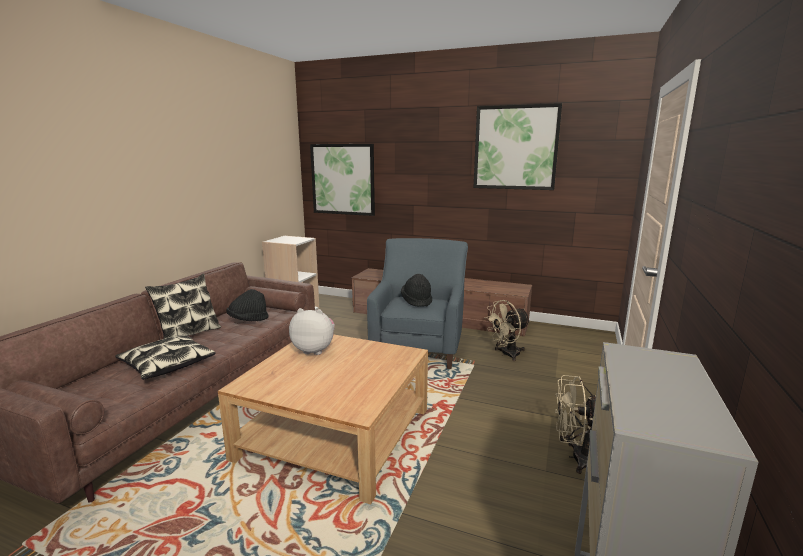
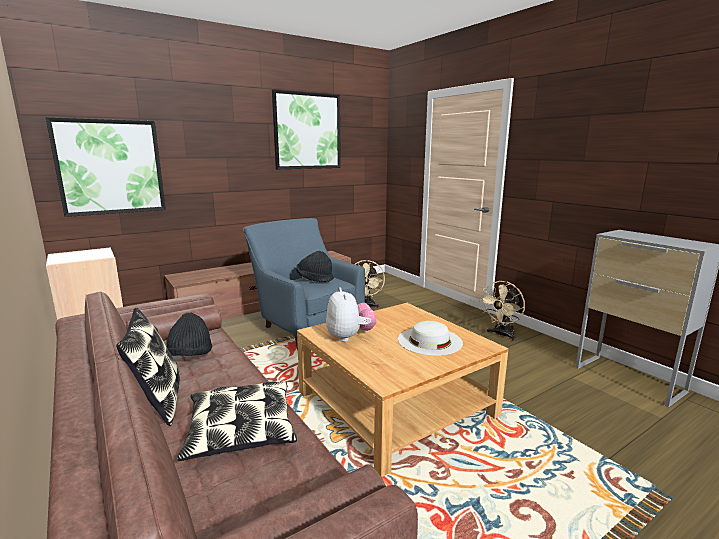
camera: 55 degrees left, 0 degrees up
(314, 350) = (349, 337): plush toy -> plush toy turned 120 degrees clockwise
(342, 382) = (429, 340): none -> white hat

